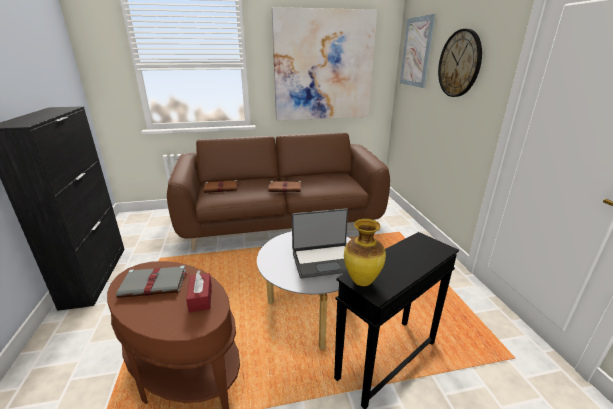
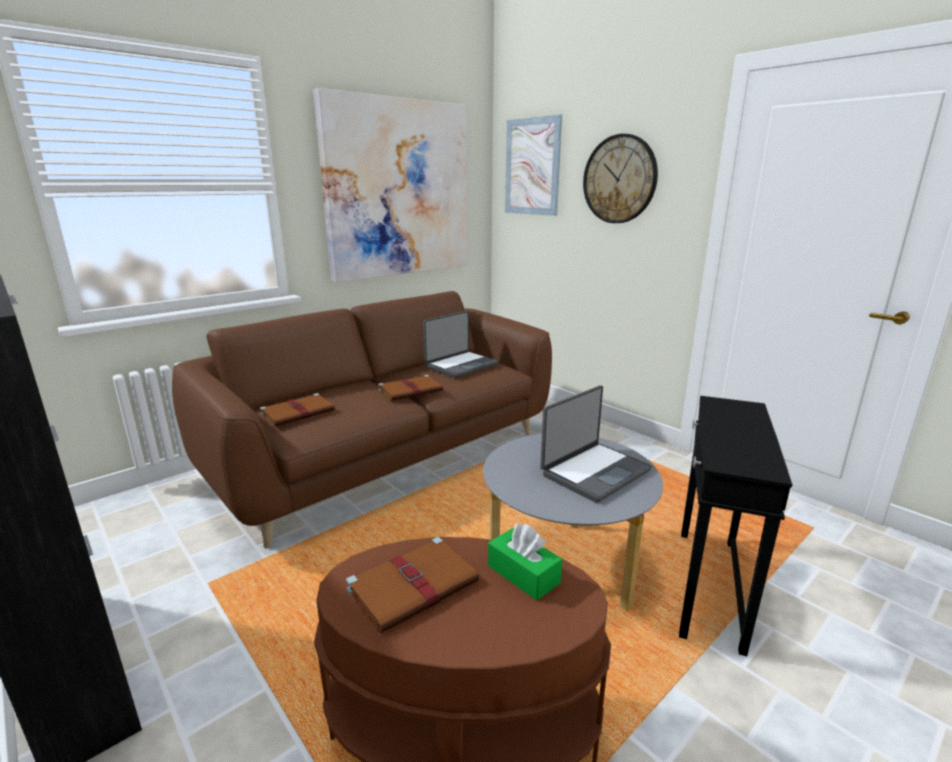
camera: 30 degrees left, 5 degrees down
(155, 283) = (415, 585): grey book -> brown book
(200, 298) = (523, 574): red tissue box -> green tissue box
(329, 179) = (461, 365): none -> laptop
(362, 282) = (736, 464): vase -> none

